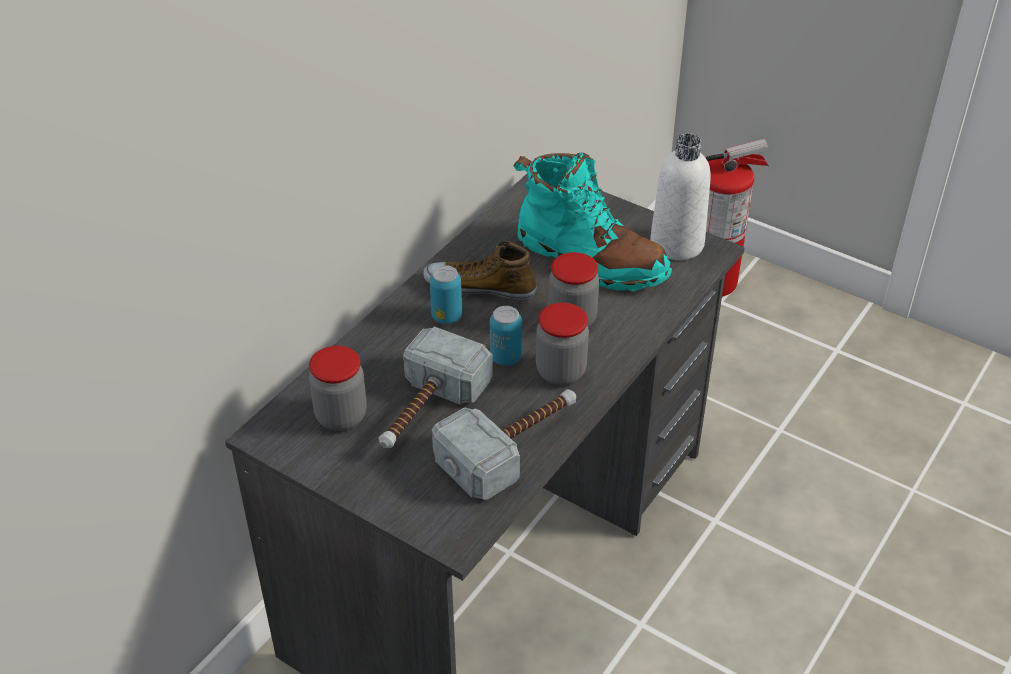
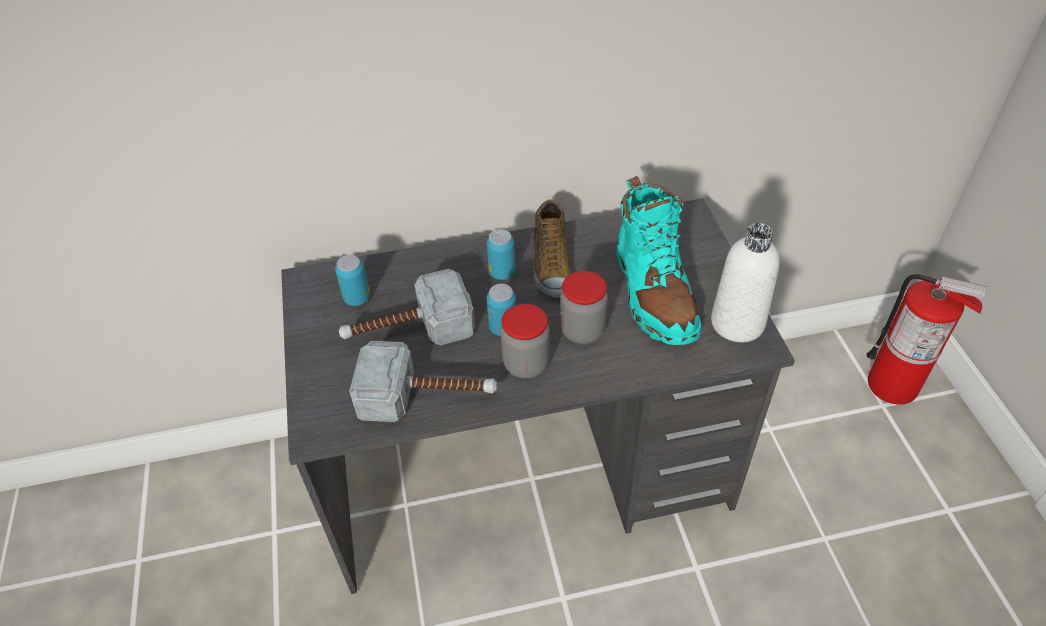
camera: 45 degrees right, 5 degrees up
(341, 416) = (357, 298): jar -> can
(480, 287) = (550, 265): shoe -> shoe turned 150 degrees counterclockwise

